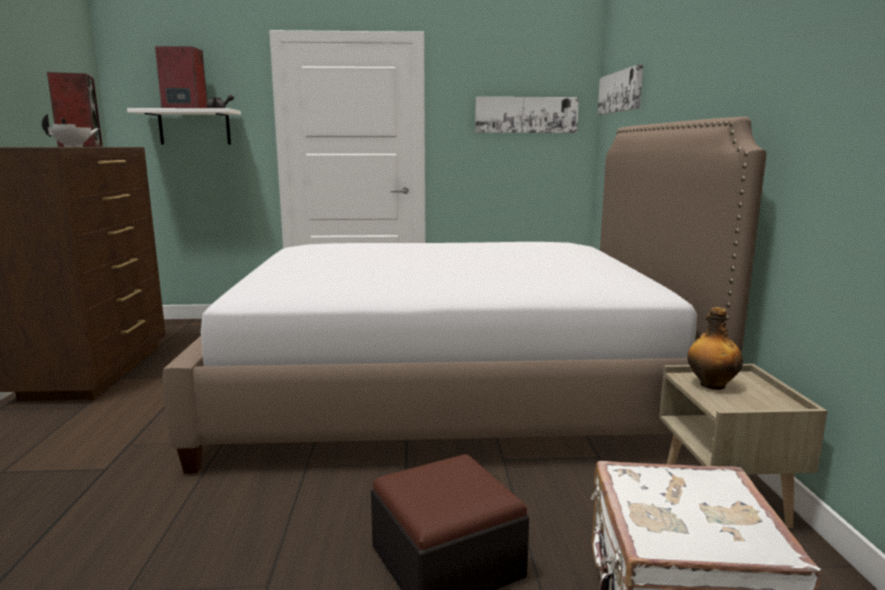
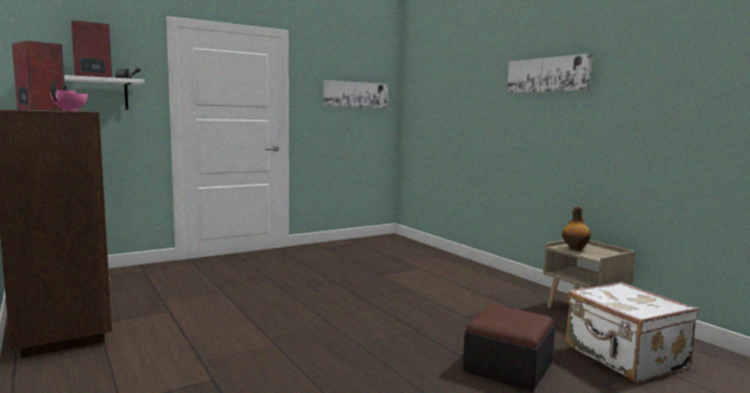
camera: 30 degrees left, 5 degrees down
(74, 146) = (71, 110): white teapot -> pink teapot
(448, 392) = (380, 289): bed -> none
(620, 91) = (425, 83): picture -> picture (548, 75)

